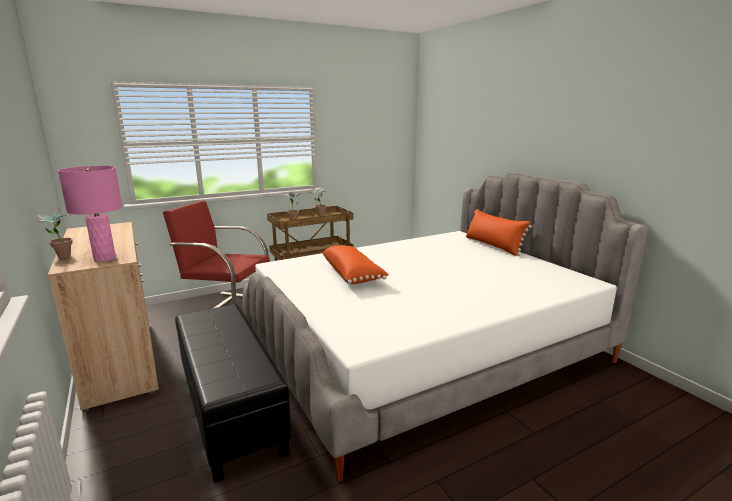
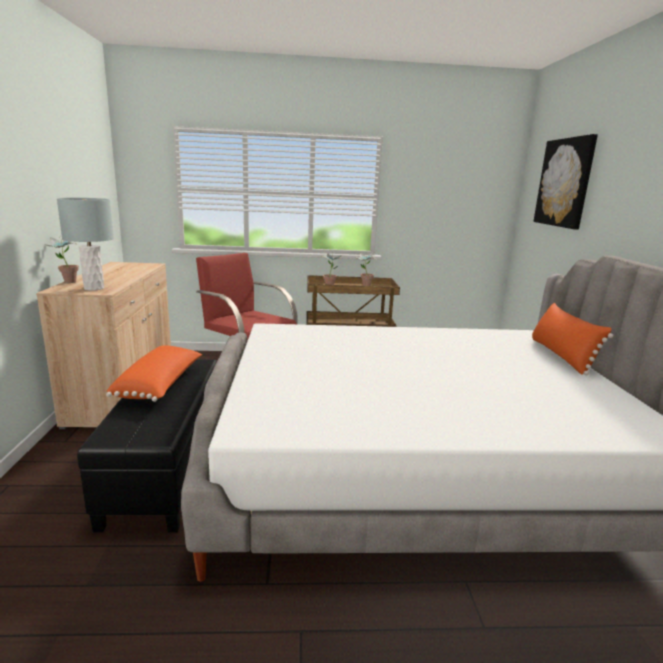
camera: 25 degrees right, 0 degrees up
(105, 258) = (94, 288): pink table lamp -> grey table lamp
(353, 274) = (337, 353): orange pillow -> orange pillow (161, 385)
(460, 120) = (565, 183): none -> picture

